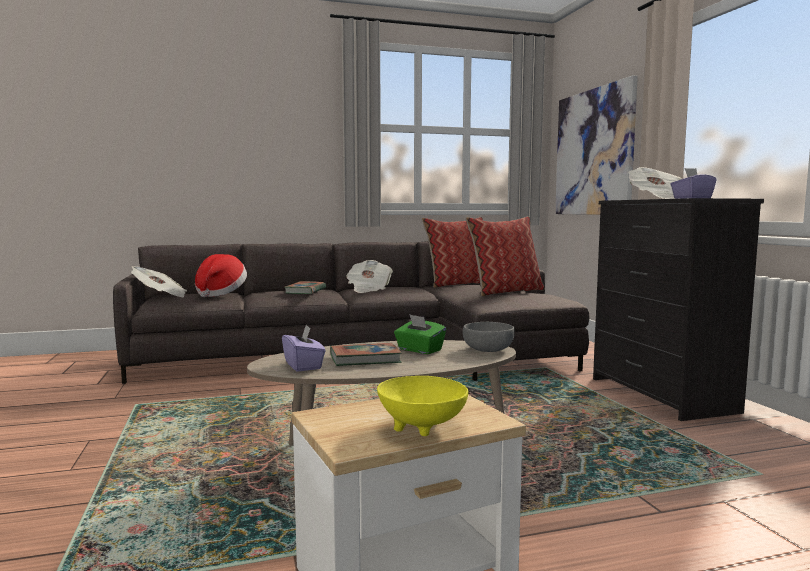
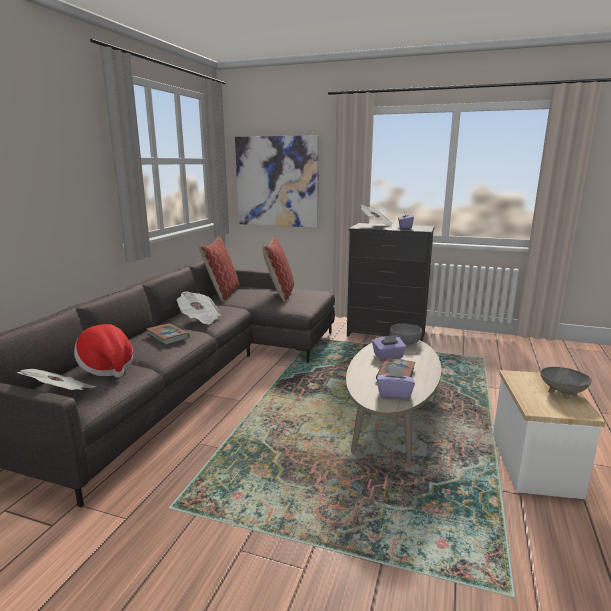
camera: 55 degrees left, 10 degrees up
(419, 350) = (388, 356): green tissue box -> purple tissue box
(423, 427) = (563, 392): yellow bowl -> grey bowl

